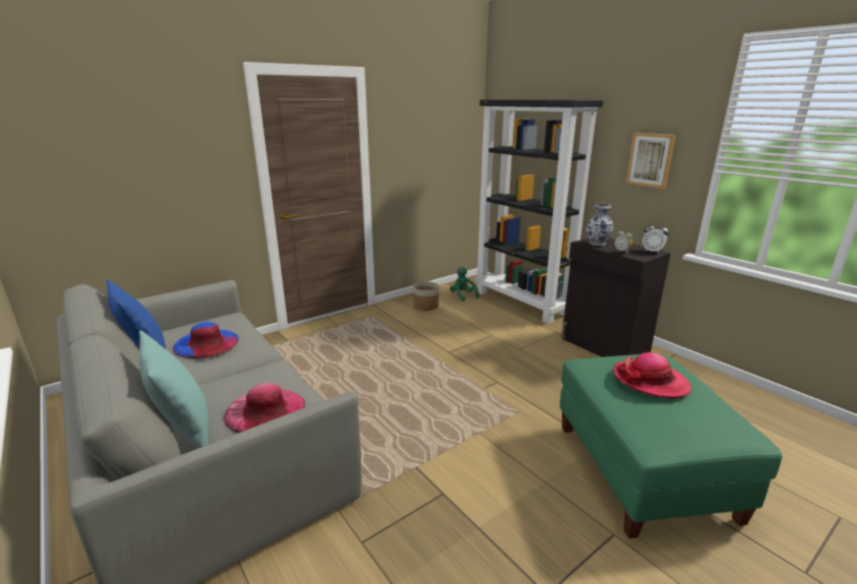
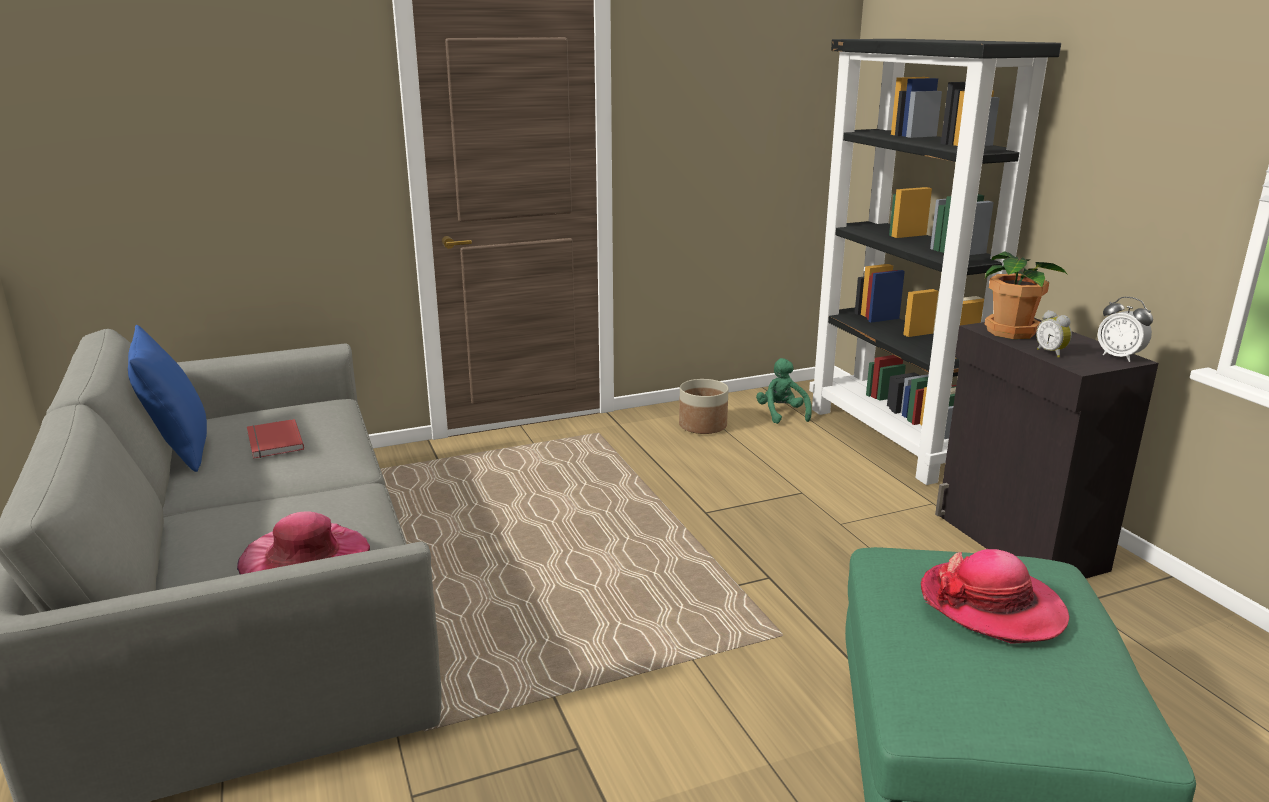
camera: 15 degrees right, 0 degrees up
(184, 429) = (178, 565): turquoise pillow -> none
(206, 343) = (273, 442): blue hat -> red book
(597, 243) = (1012, 332): vase -> potted plant
(650, 160) = (1143, 168): picture -> none

